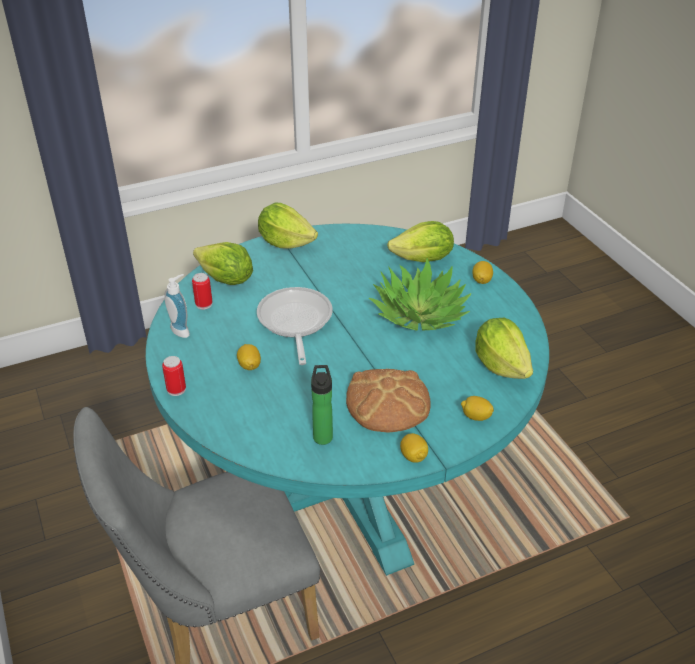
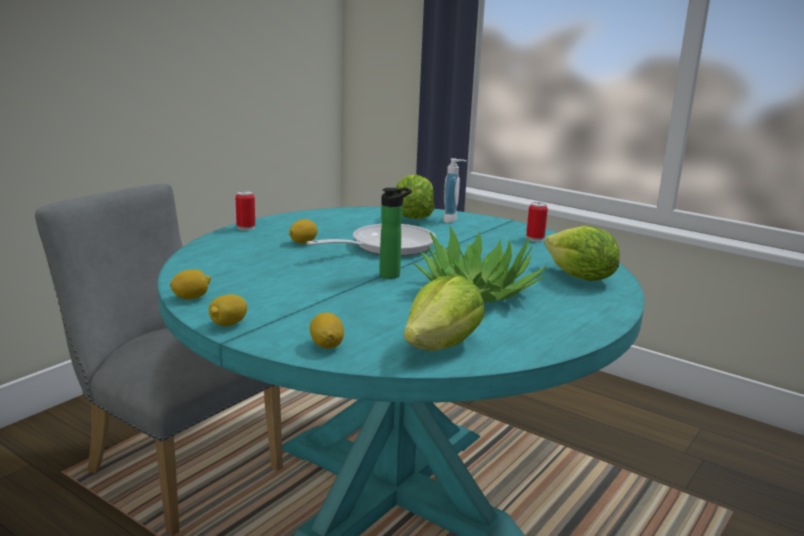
camera: 60 degrees right, 20 degrees down
(182, 330) = (325, 217): soap dispenser -> soap dispenser (453, 220)
(204, 304) = (368, 216): can -> can (535, 238)
(285, 242) = (502, 225): lettuce -> none
(322, 435) = (229, 282): bottle -> bottle (392, 274)
(387, 402) = (307, 299): bread -> none
(481, 280) = (594, 311): lemon -> lemon (191, 298)

